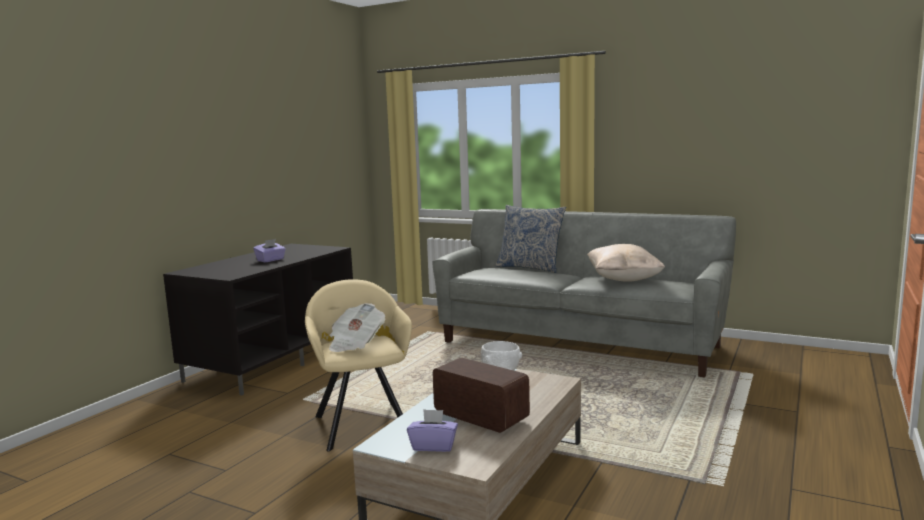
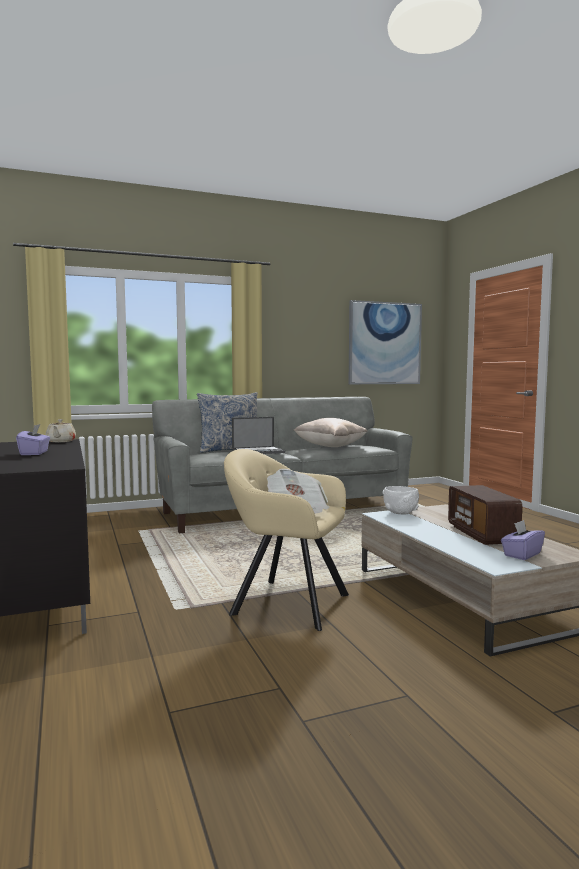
camera: 50 degrees left, 5 degrees down
(330, 249) = (60, 441): none -> beige teapot
(480, 417) = (482, 534): radio -> radio turned 90 degrees counterclockwise
(529, 274) = (258, 451): none -> laptop
(788, 139) = (384, 343): none -> picture

